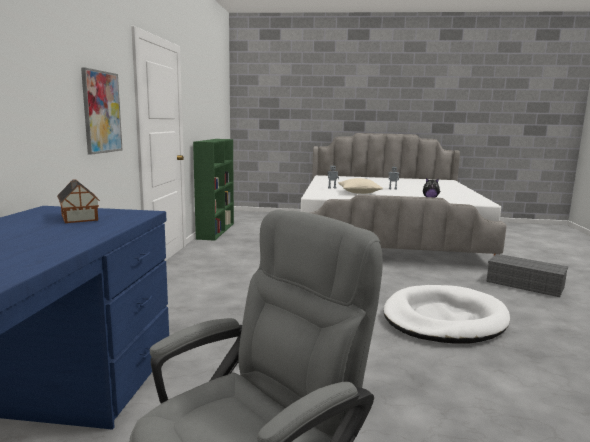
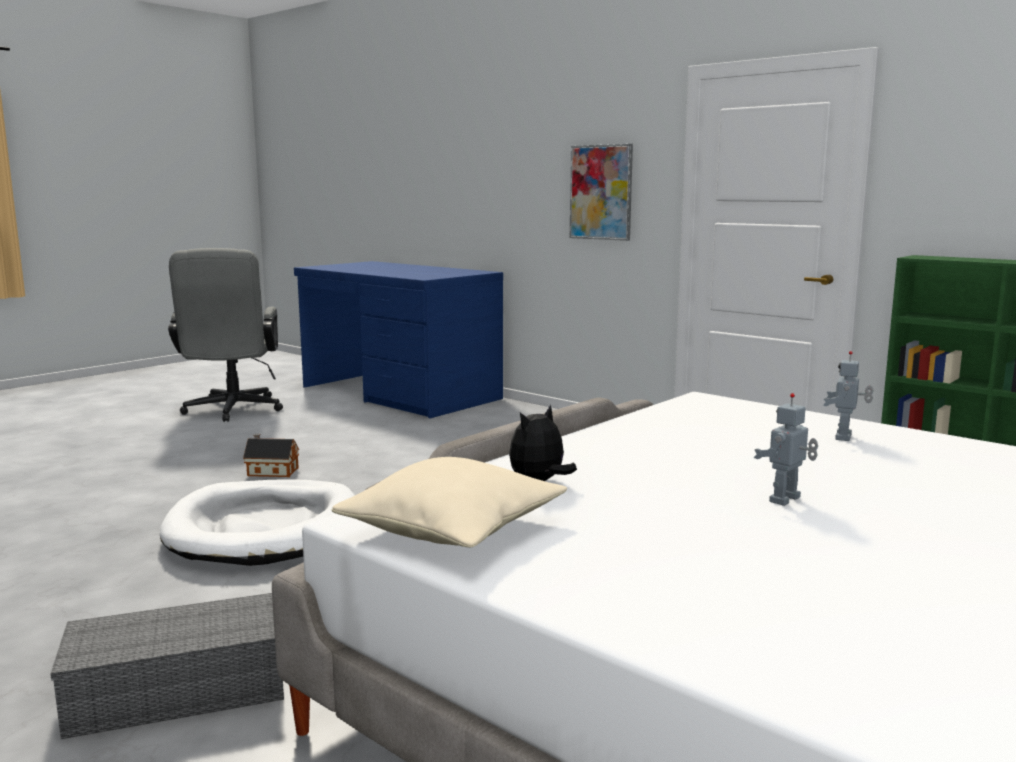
camera: 125 degrees right, 0 degrees up
(79, 218) = (434, 273): toy house -> toy house (271, 471)
(359, 192) = (729, 442): beige pillow -> beige pillow (452, 529)

